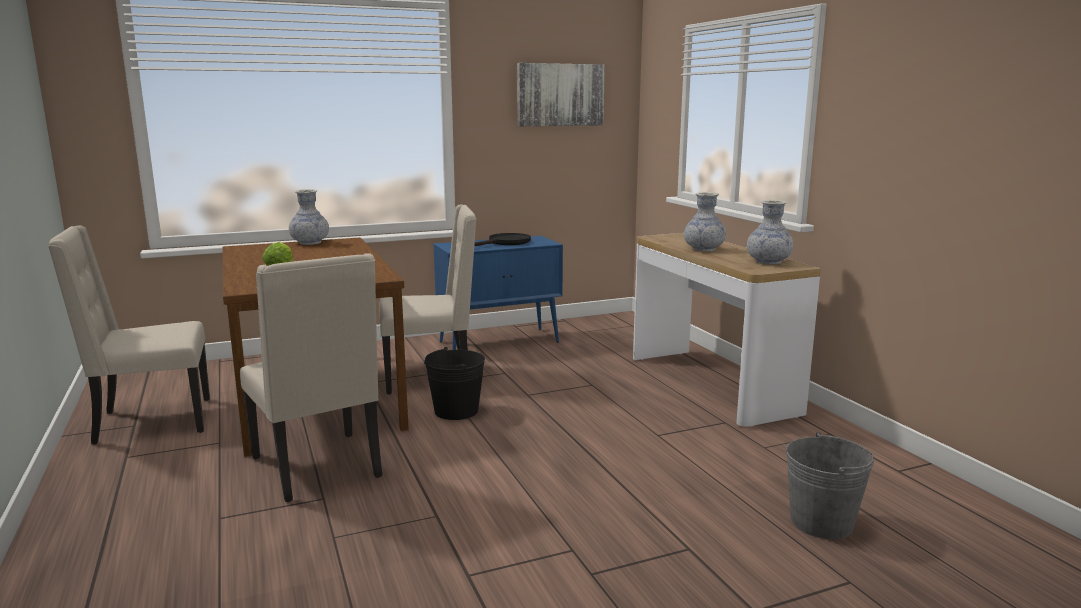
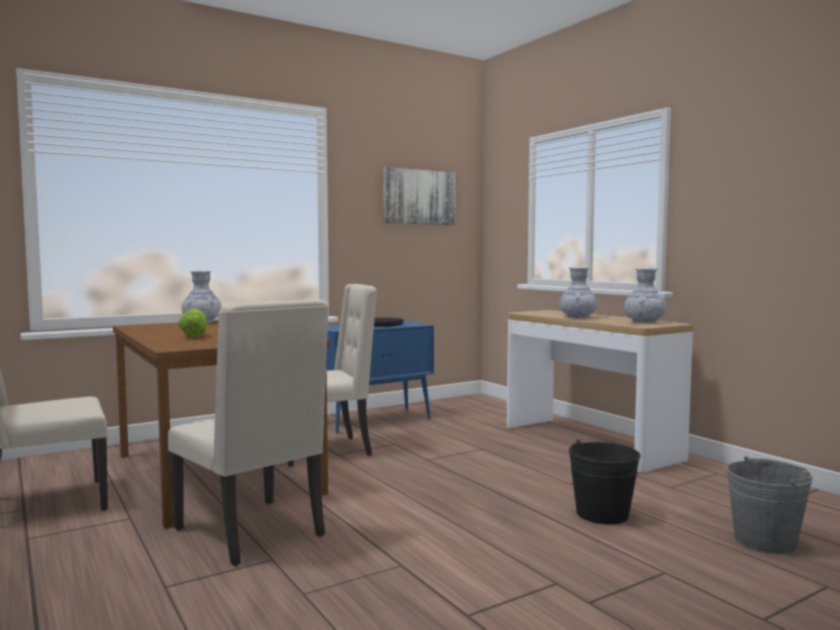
camera: 10 degrees left, 10 degrees down
(456, 411) = (366, 476): black bucket -> black bucket (602, 514)

